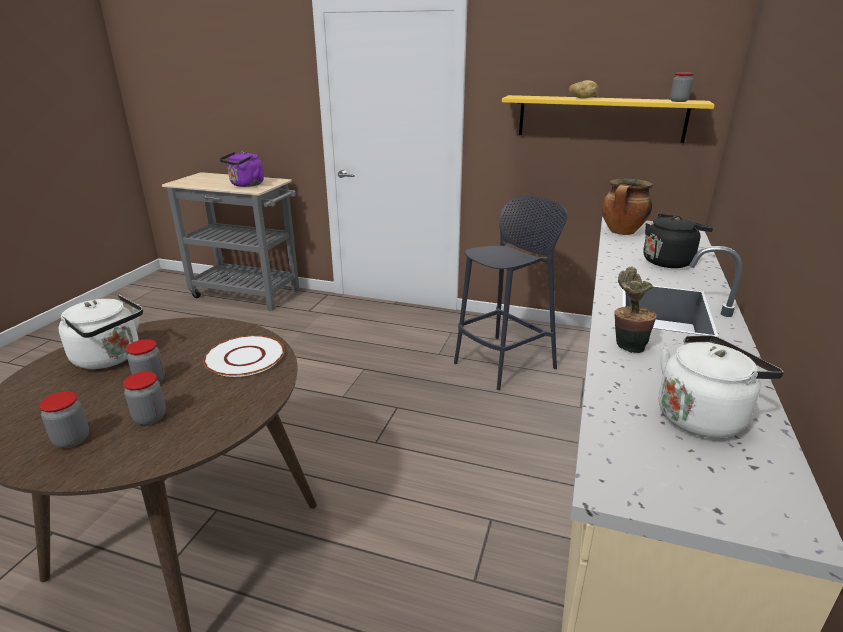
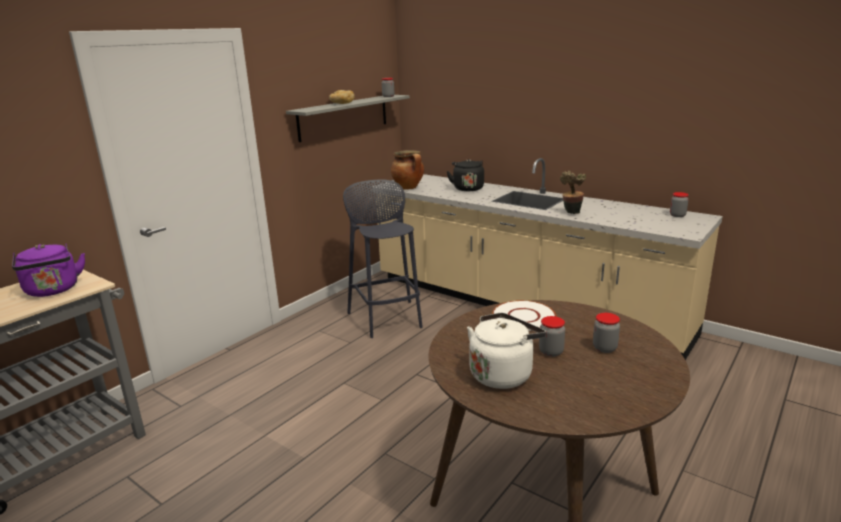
camera: 70 degrees left, 5 degrees down
(72, 440) = (632, 376): jar -> jar (677, 215)
(601, 118) = (344, 117): yellow shelf -> grey shelf
(702, 416) = (636, 213): white kettle -> none

